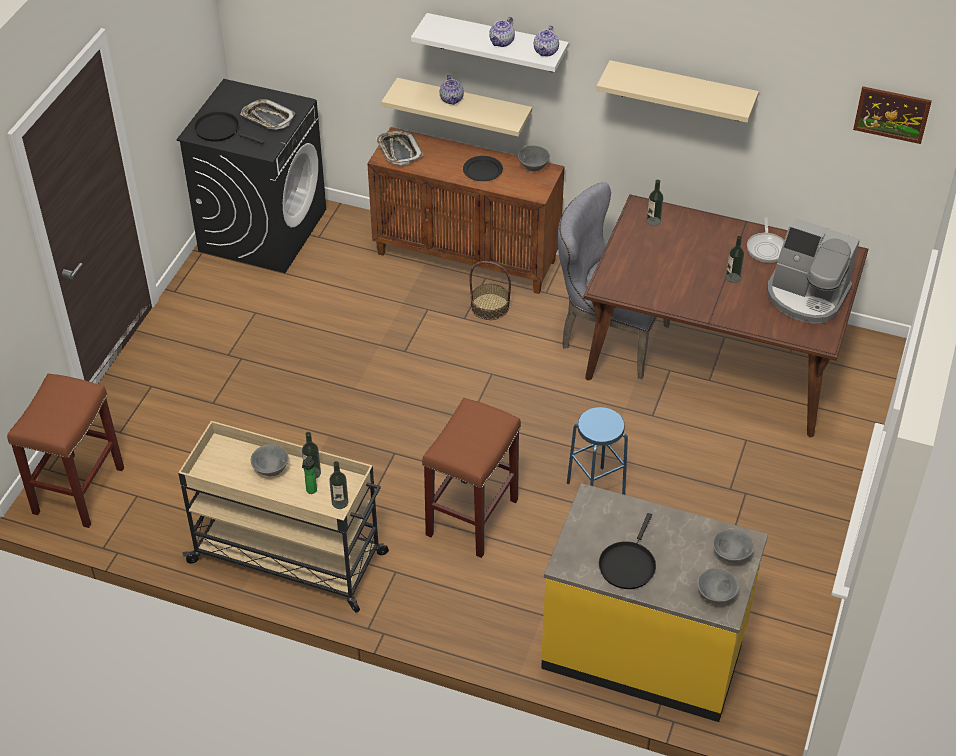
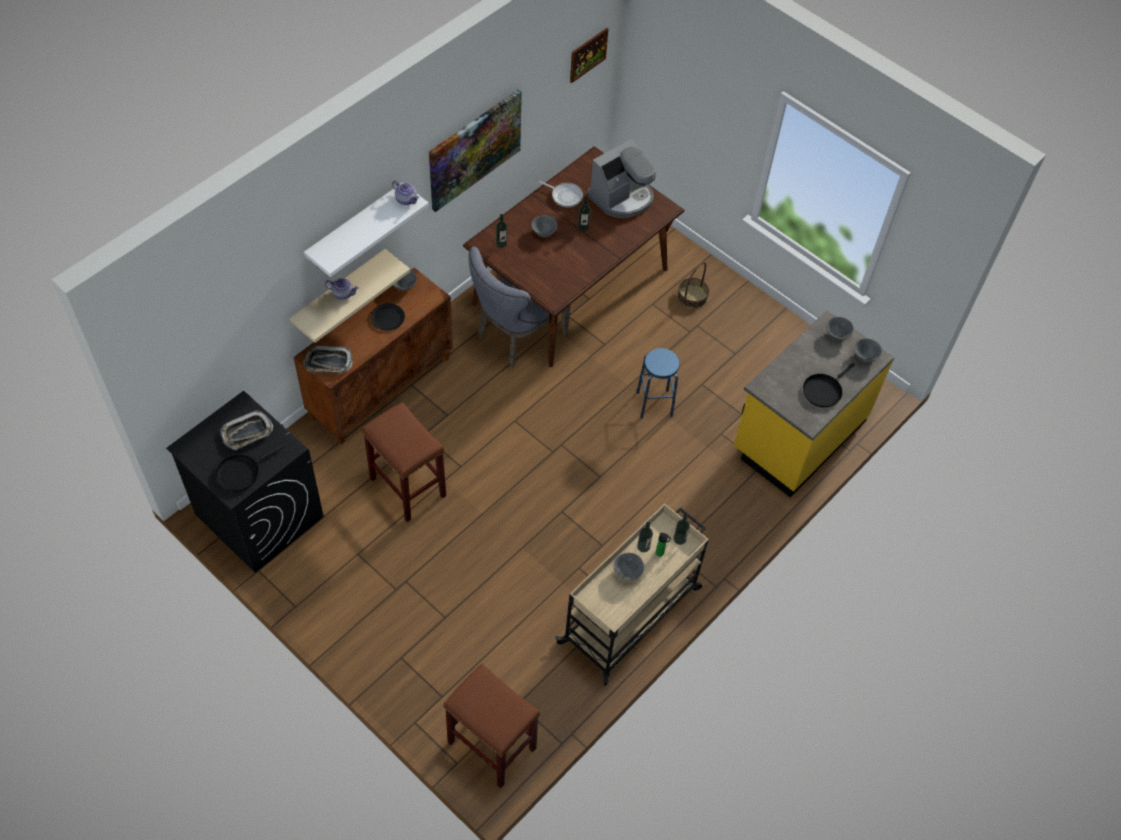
camera: 70 degrees left, 10 degrees up
(472, 516) = (645, 486): brown stool -> brown stool (407, 487)
(490, 306) = (444, 394): basket -> basket (692, 296)
(502, 42) = (376, 220): teapot -> none
(628, 564) = (823, 390): black frying pan -> black frying pan turned 90 degrees clockwise
(681, 91) = (474, 149): beige shelf -> picture
(697, 249) = (544, 232): none -> grey bowl

